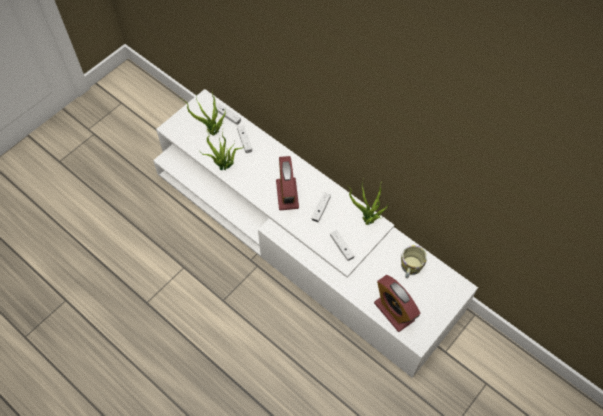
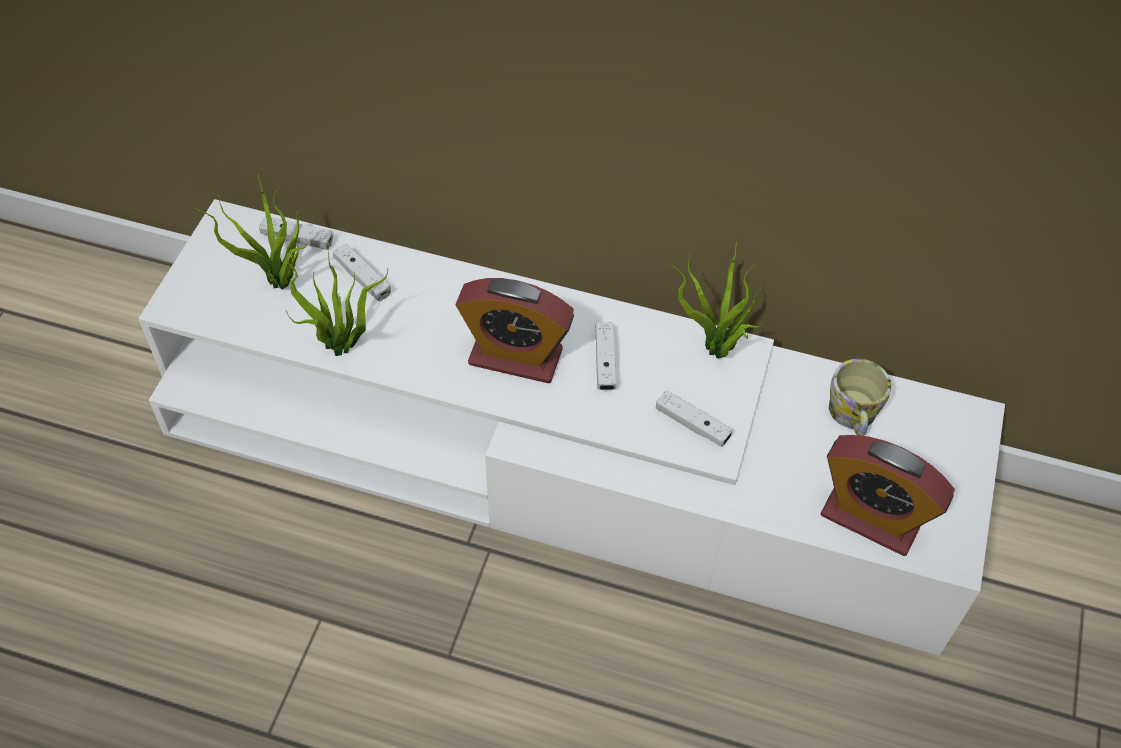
camera: 25 degrees left, 5 degrees down
(287, 194) = (515, 357): alarm clock -> alarm clock turned 135 degrees clockwise

